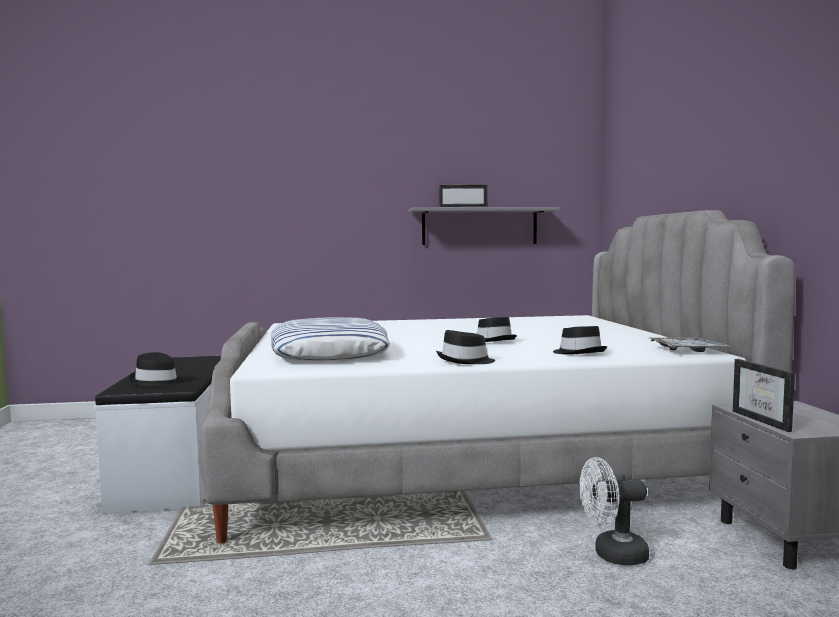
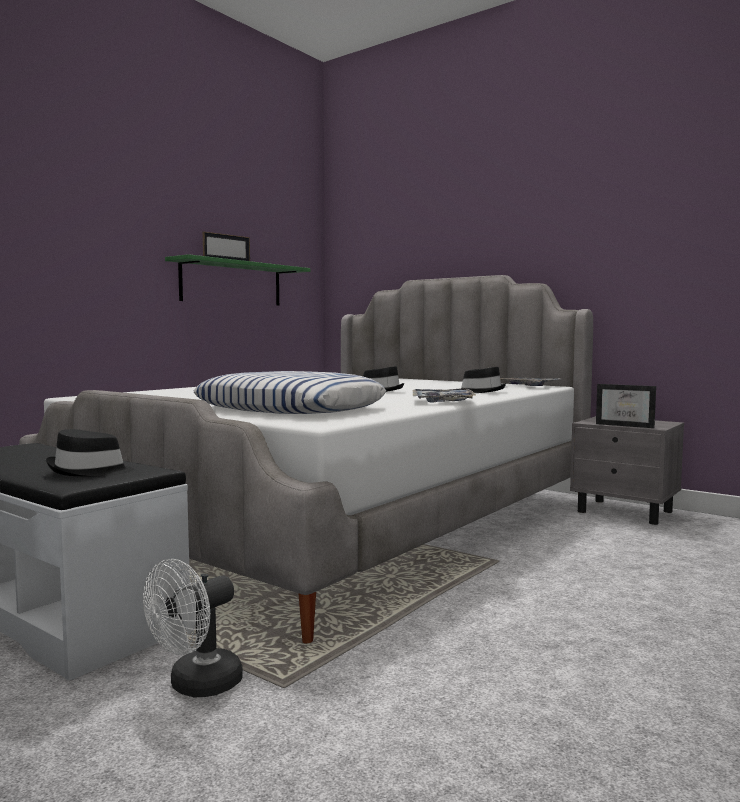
camera: 45 degrees left, 0 degrees up
(465, 361) = (442, 402): black hat -> tray
(479, 226) = (232, 283): grey shelf -> green shelf
(612, 555) = (578, 545): white fan -> white fan (196, 686)

